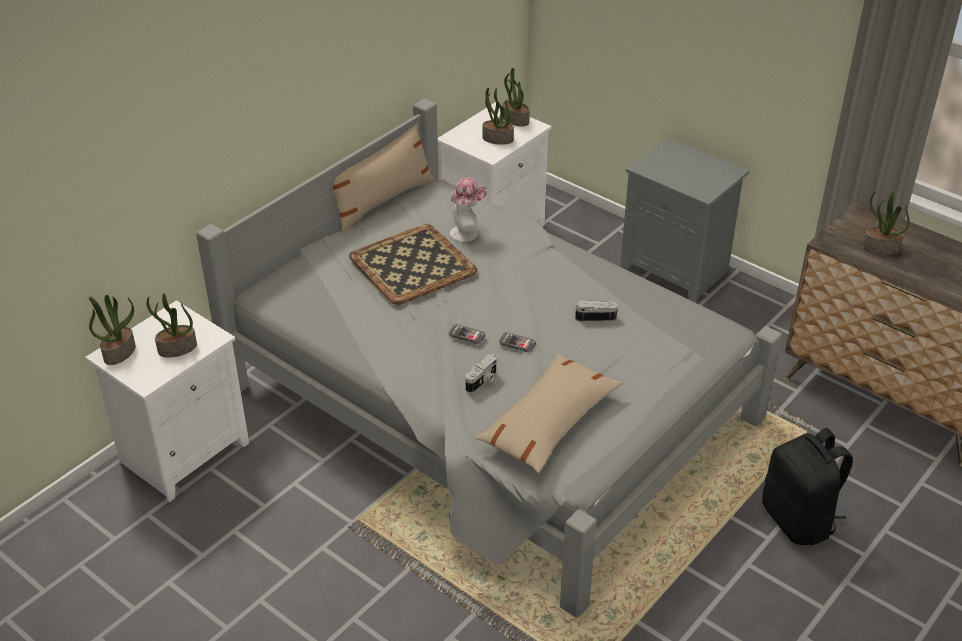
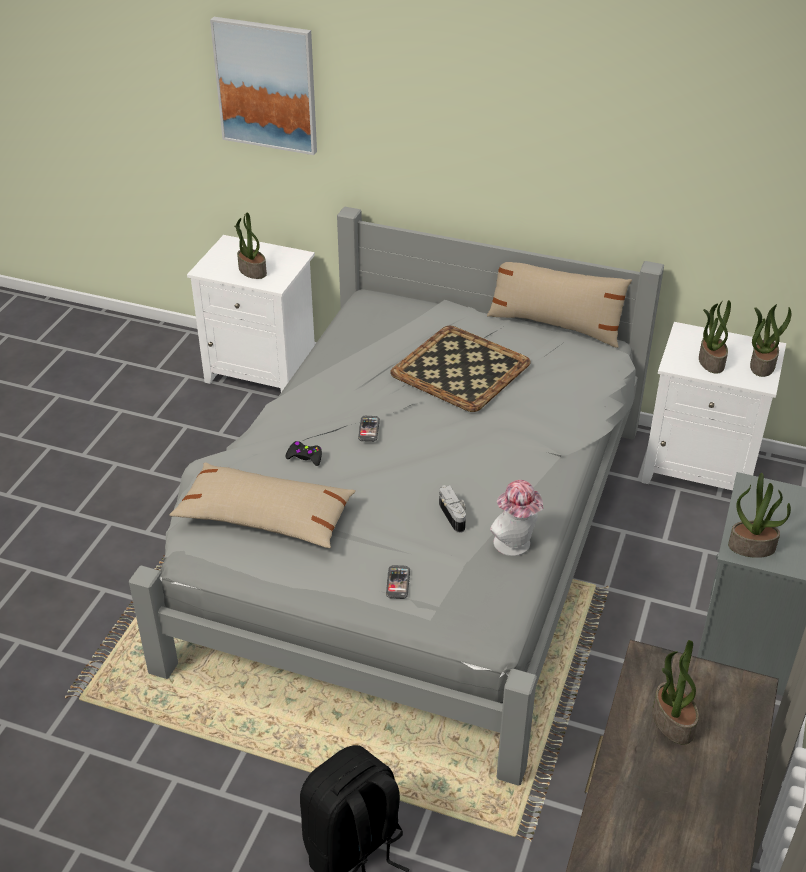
camera: 70 degrees right, 0 degrees up
(98, 163) = (266, 85): none -> picture
(119, 352) = (235, 247): potted plant -> potted plant (752, 546)
(467, 233) = (539, 391): hat -> hat (515, 545)
(482, 381) = (305, 457): camera -> black game controller
(517, 343) = (374, 466): phone -> phone (398, 583)

